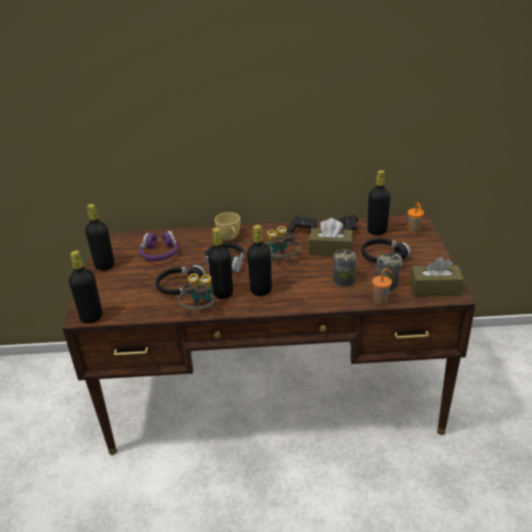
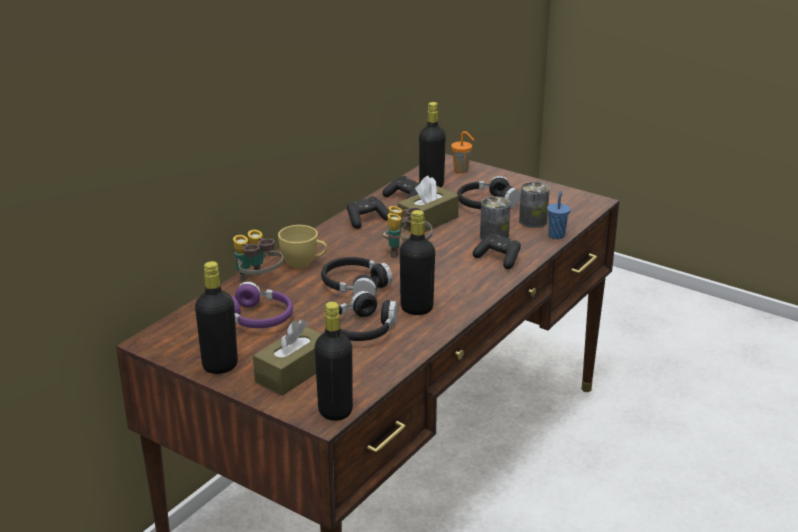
camera: 55 degrees left, 5 degrees down
(200, 311) = (433, 334): binoculars -> binoculars (258, 282)
(261, 290) = (445, 285): black bottle -> none
(318, 293) = (498, 259): none -> black game controller
(381, 301) = (556, 235): orange cup -> blue cup
(435, 289) = (573, 205): brown tissue box -> brown tissue box (293, 373)

